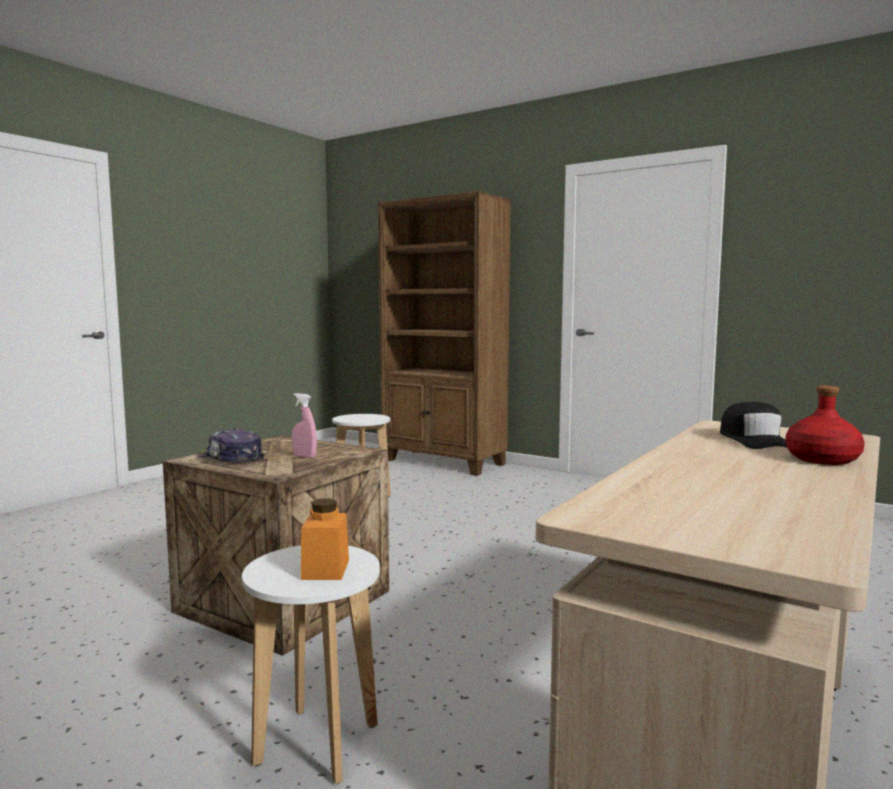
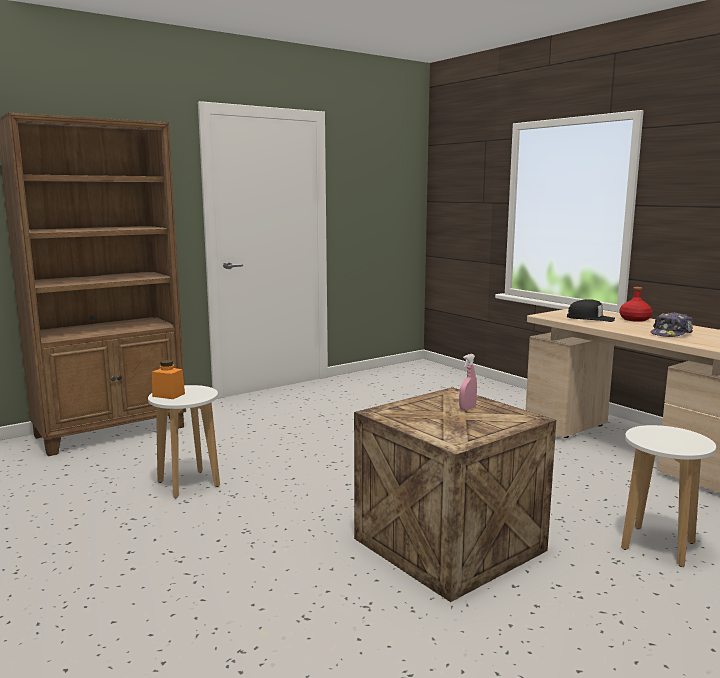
camera: 70 degrees left, 5 degrees up
(230, 458) = (462, 430): cap -> cap (671, 334)
(325, 569) = (673, 436): orange jar -> orange jar (168, 395)

